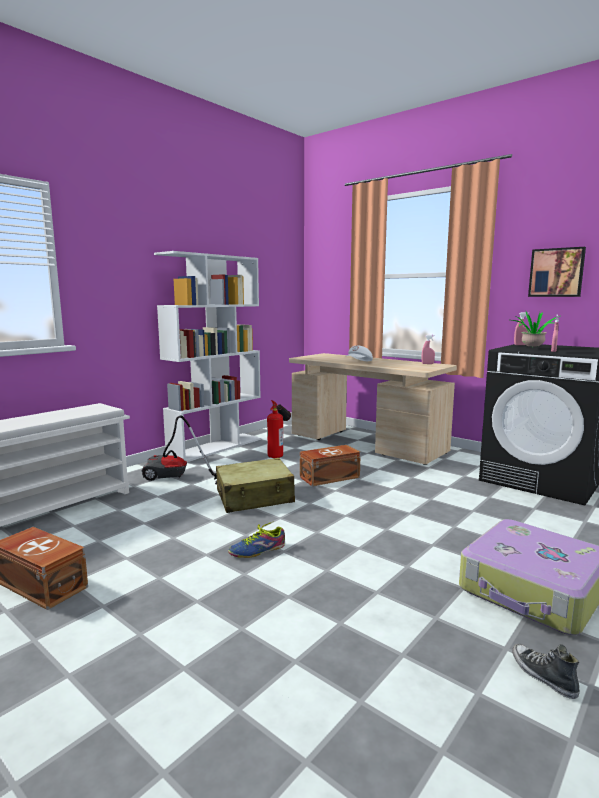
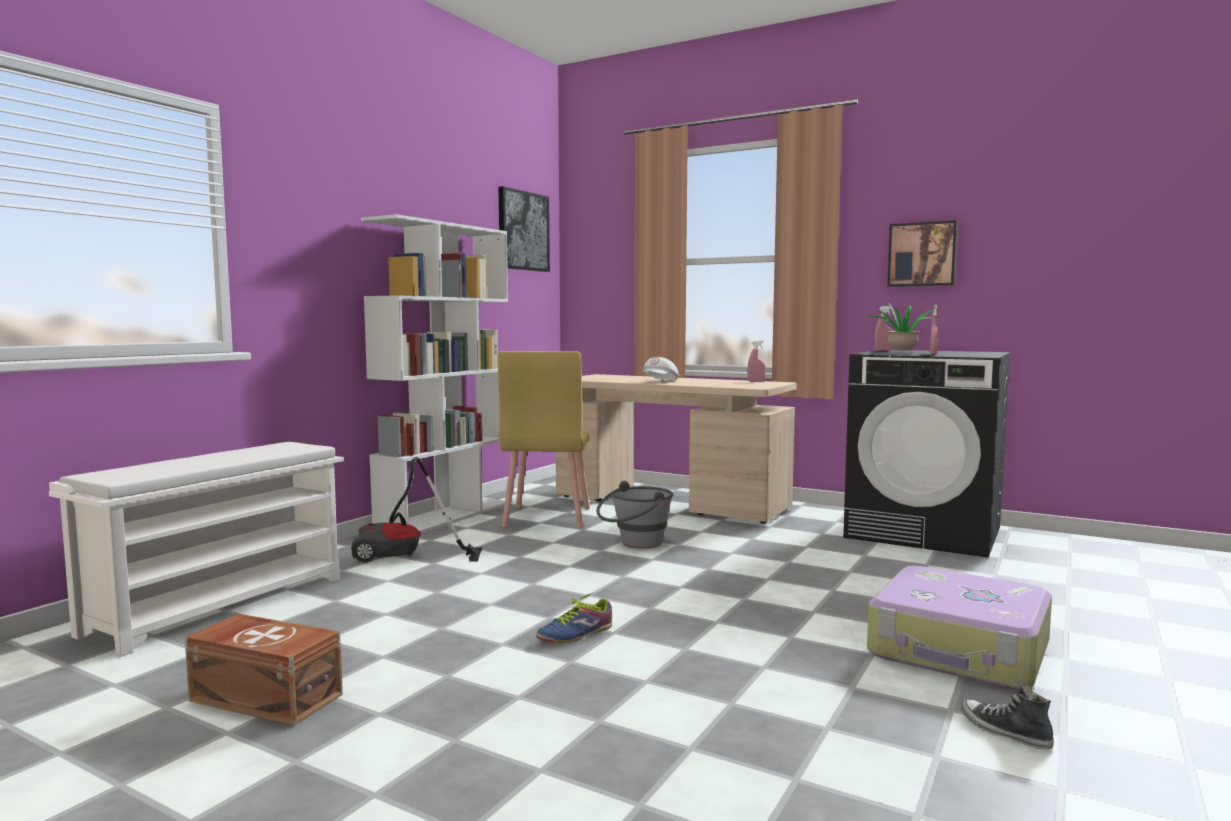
camera: 10 degrees left, 5 degrees down
(255, 497) = (539, 573): beige suitcase -> none
(275, 255) = (523, 231): none -> picture
(279, 451) = (546, 517): fire extinguisher -> yellow chair
(328, 477) = (635, 544): brown storage box -> grey bucket

